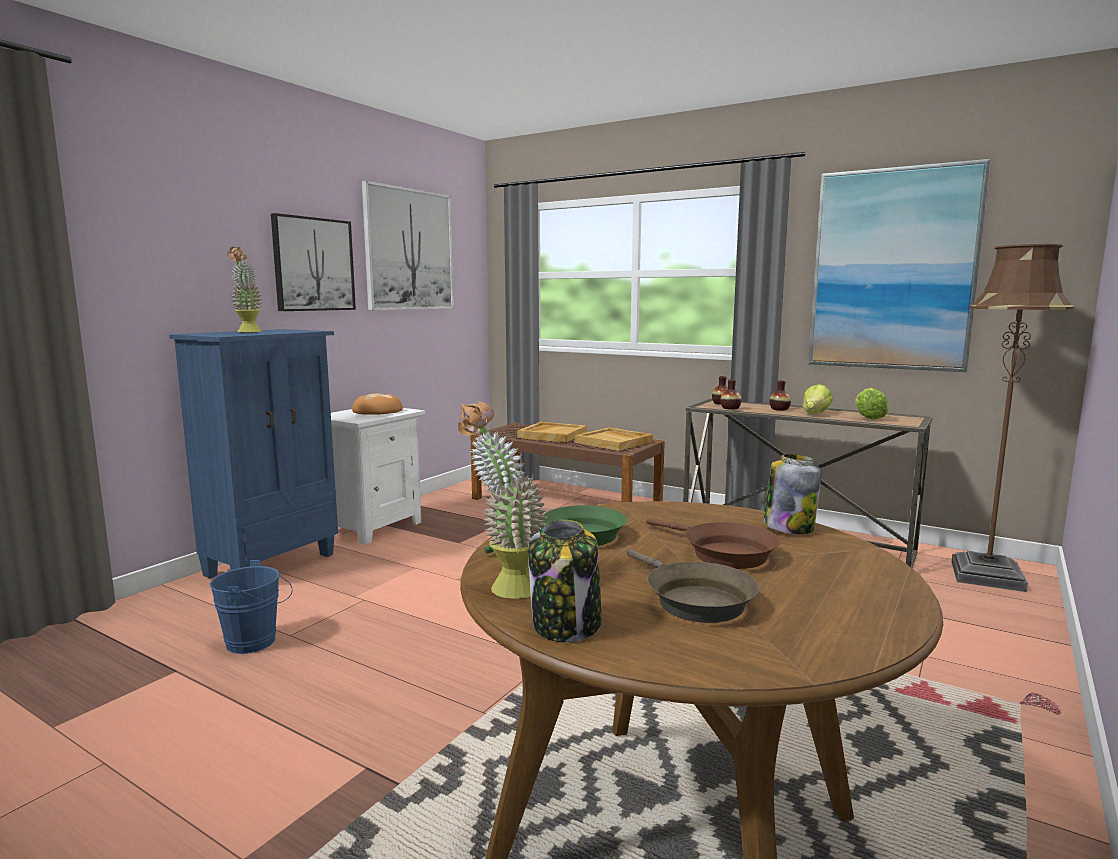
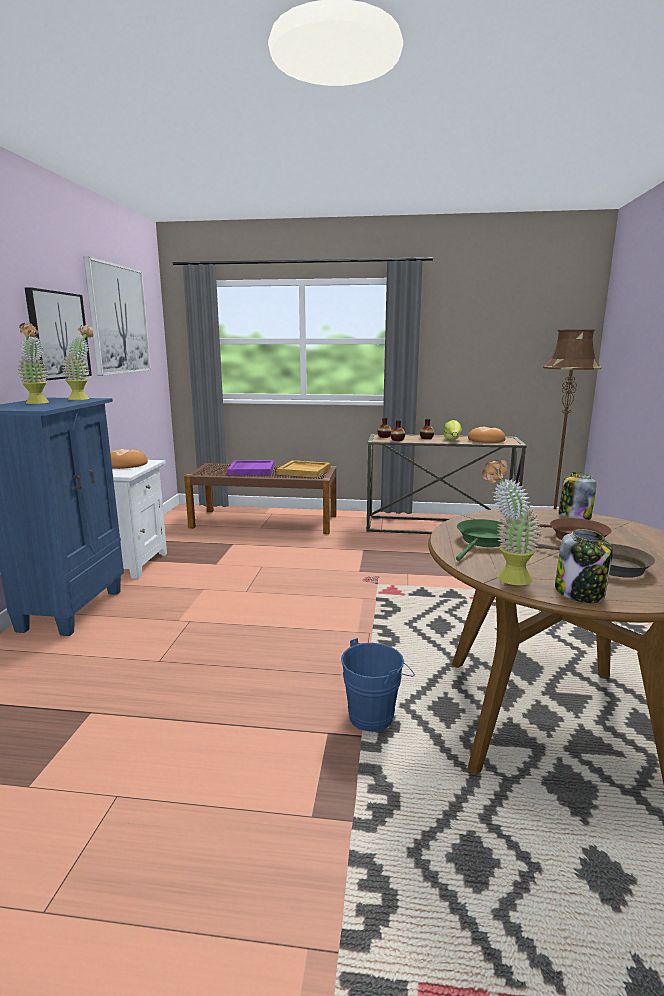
camera: 25 degrees left, 5 degrees up
(256, 642) = (136, 673): blue bucket -> blue bucket (375, 715)
(305, 330) = (83, 398): none -> potted plant
(552, 435) = (251, 470): beige tray -> purple tray
(868, 417) = (486, 440): lettuce -> bread
(892, 270) = (486, 341): picture -> none

